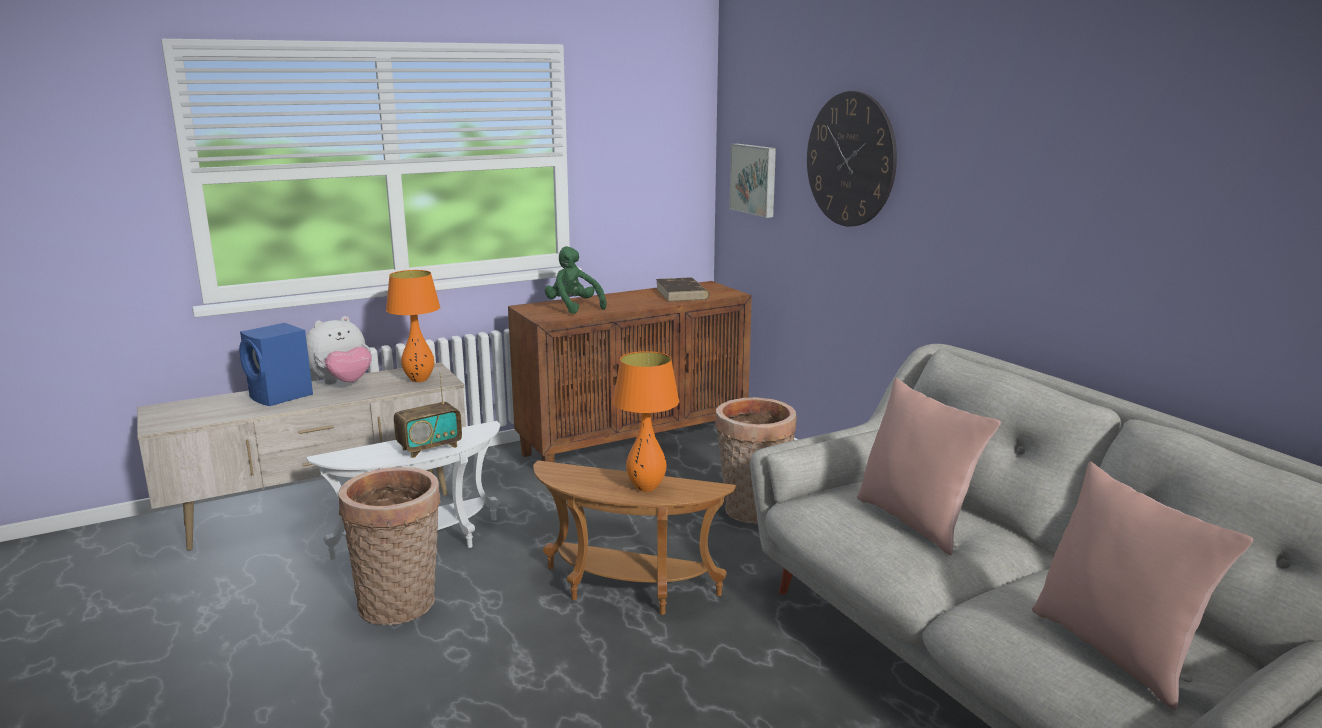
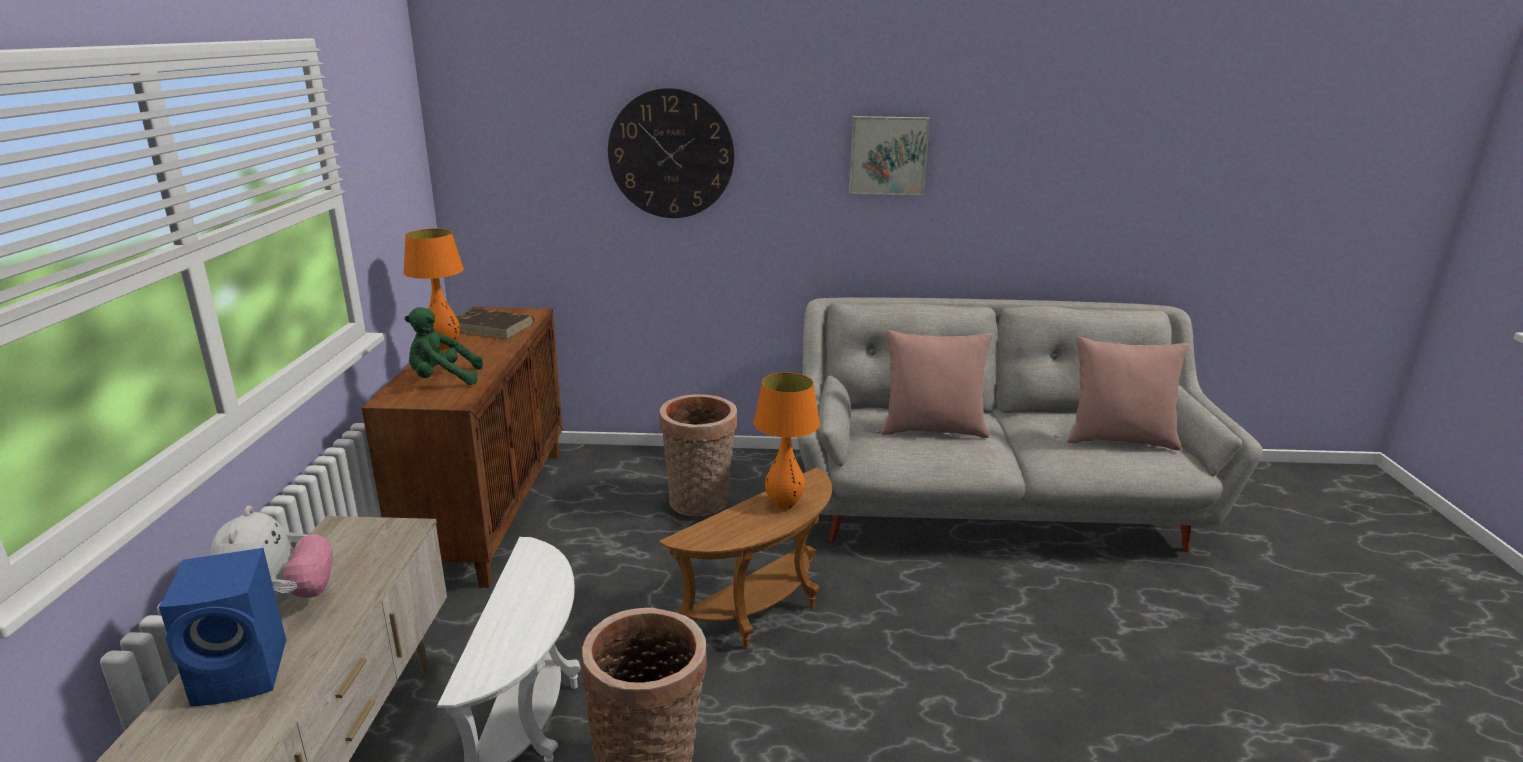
camera: 60 degrees left, 5 degrees up
(419, 380) = (371, 544): orange table lamp -> orange table lamp (444, 347)
(429, 448) = (541, 598): radio -> none
(755, 179) = (516, 186): picture -> picture (888, 155)

